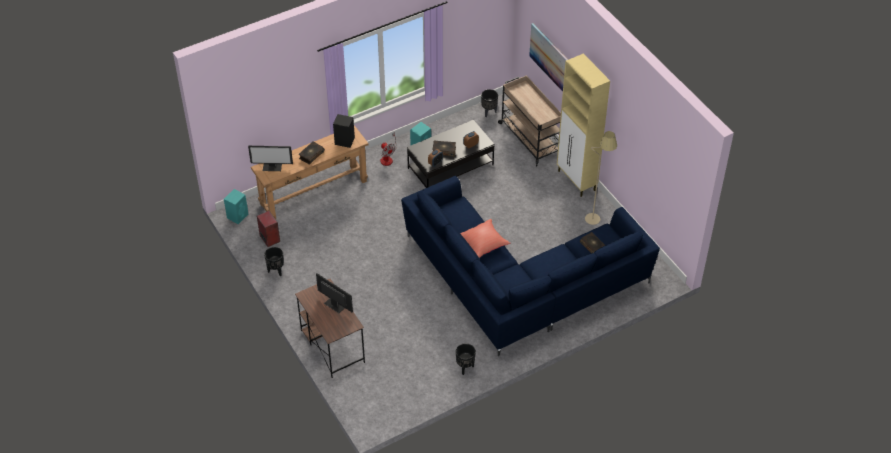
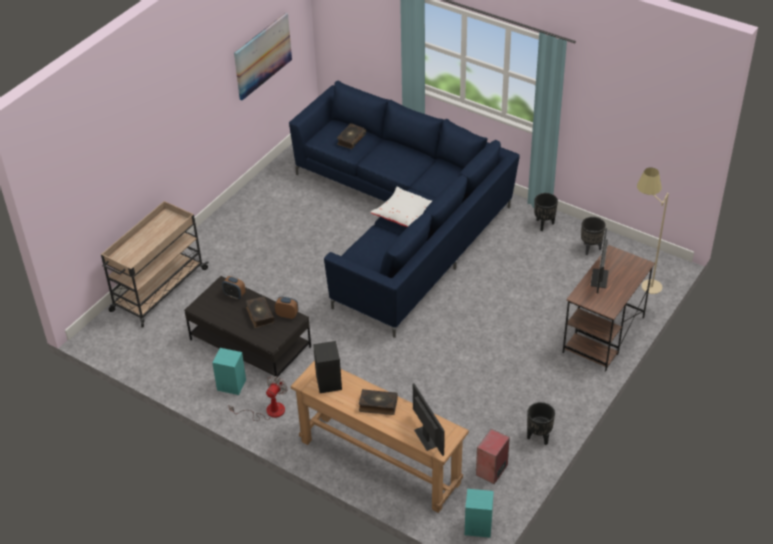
camera: 115 degrees left, 5 degrees down
(483, 244) = (406, 216): red pillow -> white pillow
(488, 112) = (125, 344): black planter -> black planter (590, 249)
(550, 57) = (111, 181): picture -> picture (262, 55)
(576, 181) = (214, 229): beige cabinet -> none
(596, 214) = (259, 200): beige floor lamp -> beige floor lamp (642, 286)

